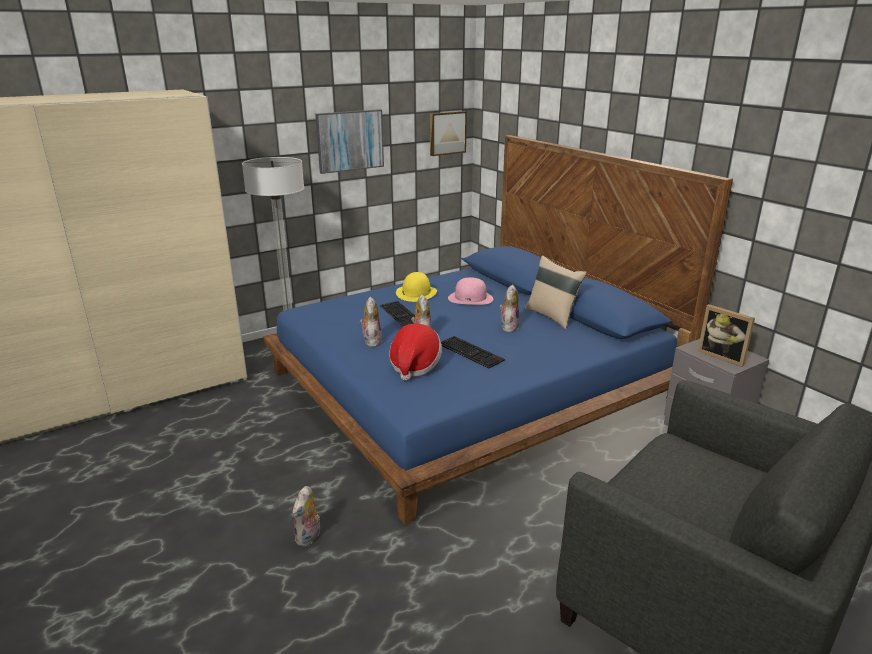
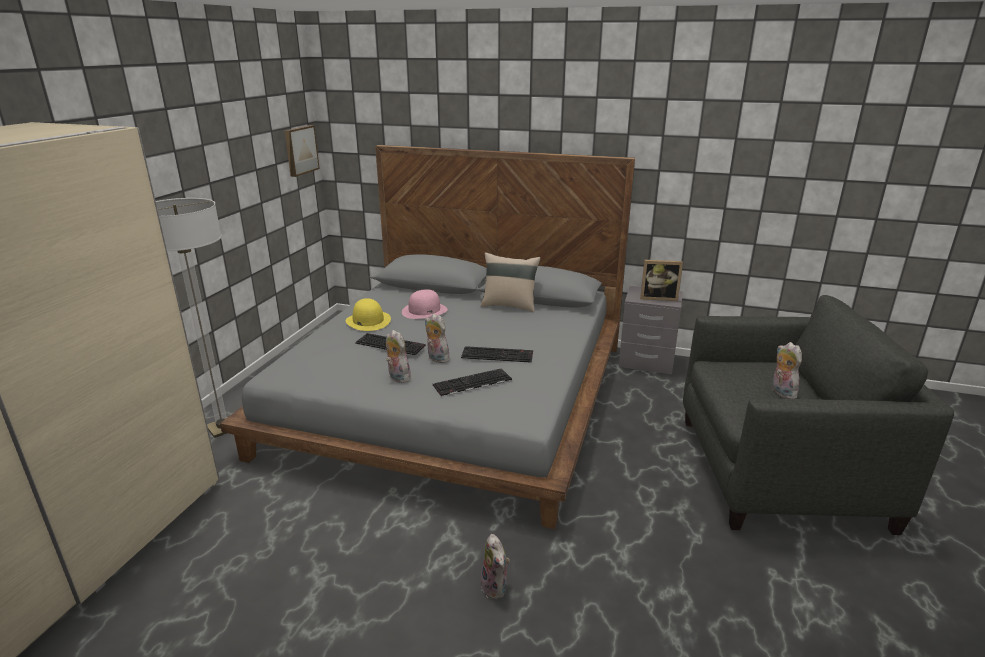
camera: 40 degrees left, 0 degrees up
(350, 140) = (221, 170): picture -> none
(414, 366) = (472, 383): hat -> keyboard
(467, 387) = (453, 396): blue bed -> grey bed
(508, 327) = (491, 324): plush toy -> plush toy (781, 392)

